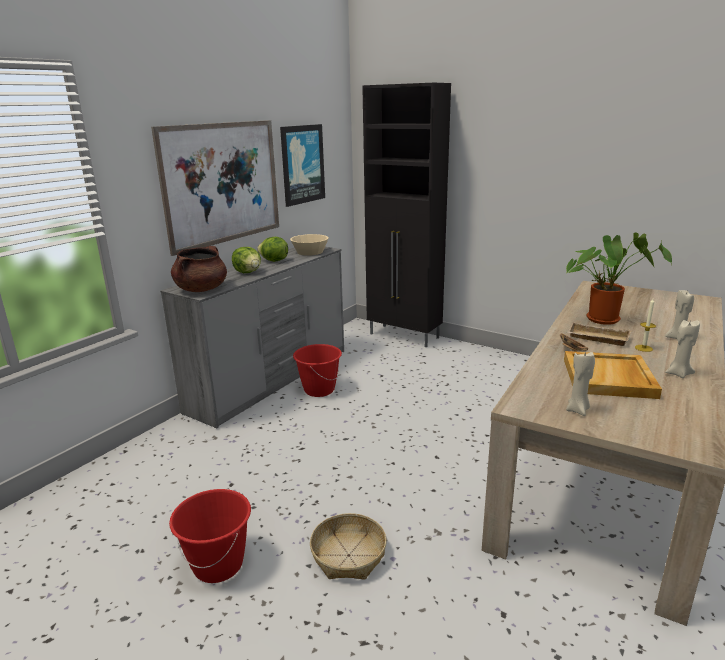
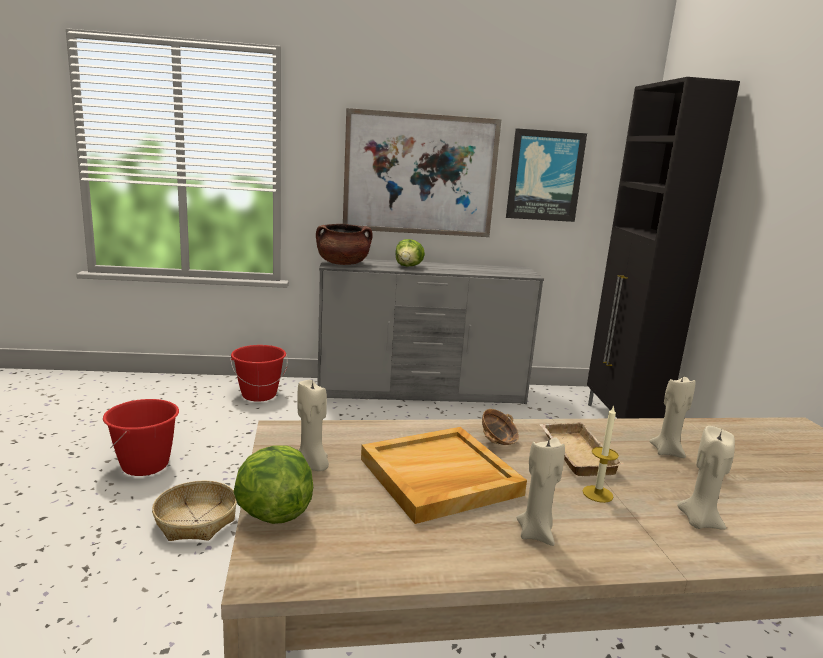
camera: 50 degrees right, 5 degrees down
(274, 261) = (454, 267): lettuce -> lettuce (273, 513)
(310, 252) = (506, 272): beige bowl -> none
(319, 390) = (437, 417): red bucket -> red bucket (259, 395)
(605, 319) = (667, 451): potted plant -> beige candle

